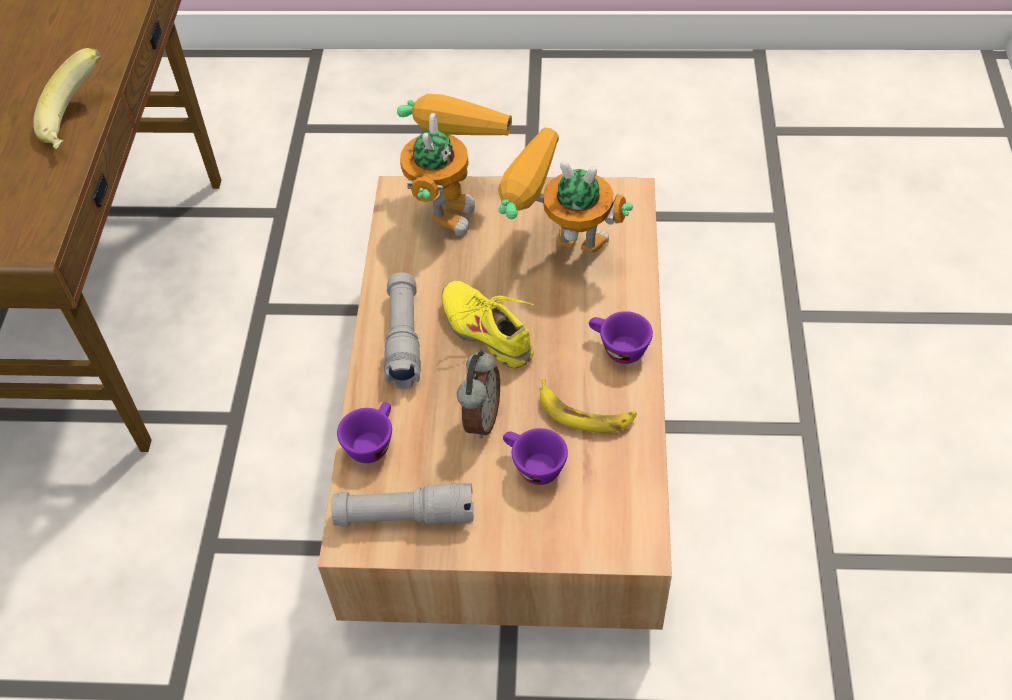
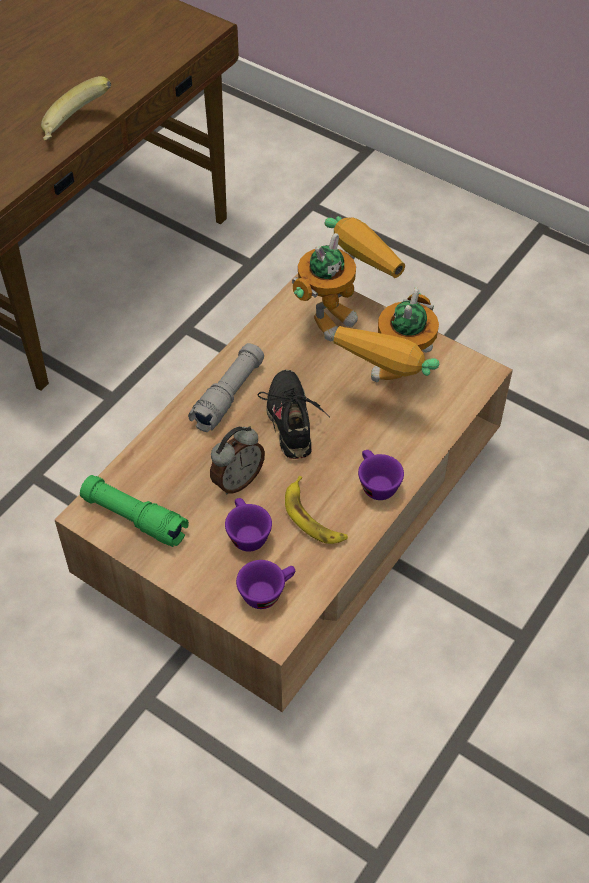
camera: 30 degrees right, 0 degrees up
(372, 442) = (151, 456): purple cup -> purple cup (267, 592)
(405, 515) = (134, 518): grey flashlight -> green flashlight
(488, 331) = (292, 421): yellow shoe -> black shoe
(557, 247) = (393, 385): toy robot -> toy robot turned 120 degrees counterclockwise

